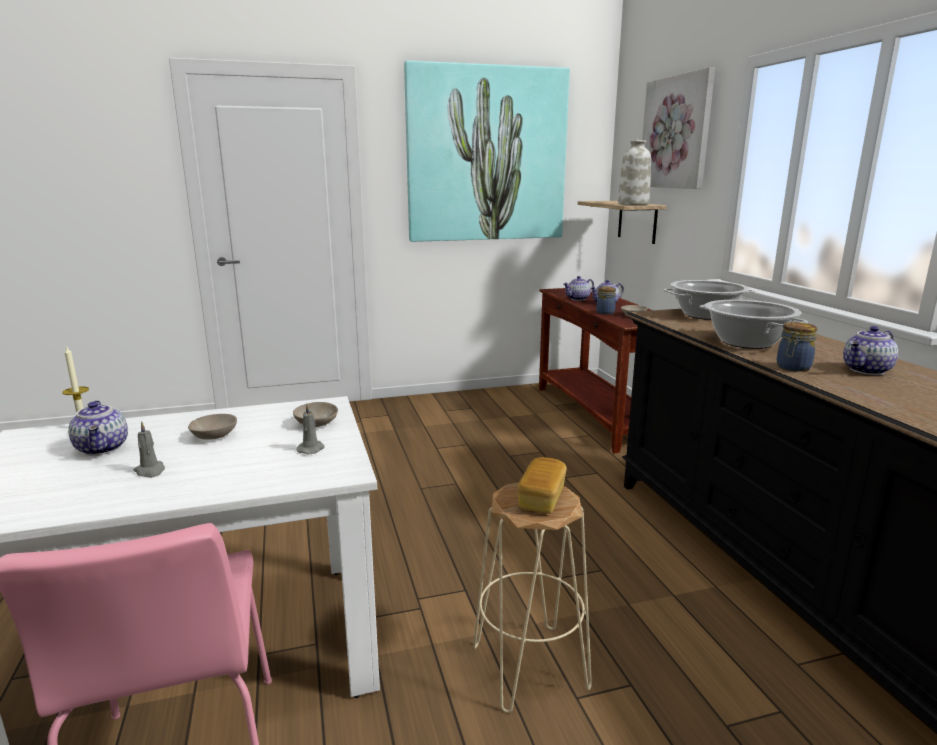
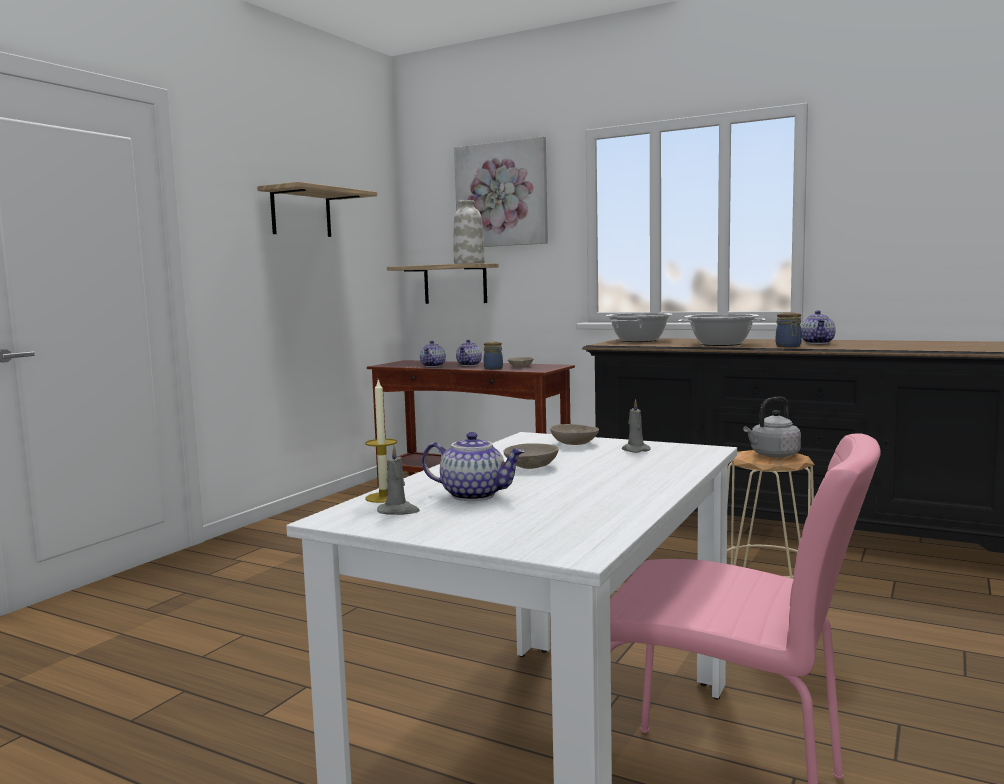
camera: 45 degrees left, 10 degrees down
(150, 471) = (583, 487): grey candle -> grey candle (399, 511)
(486, 155) = (301, 213): picture -> shelf
(541, 499) = (773, 455): bread -> grey kettle

